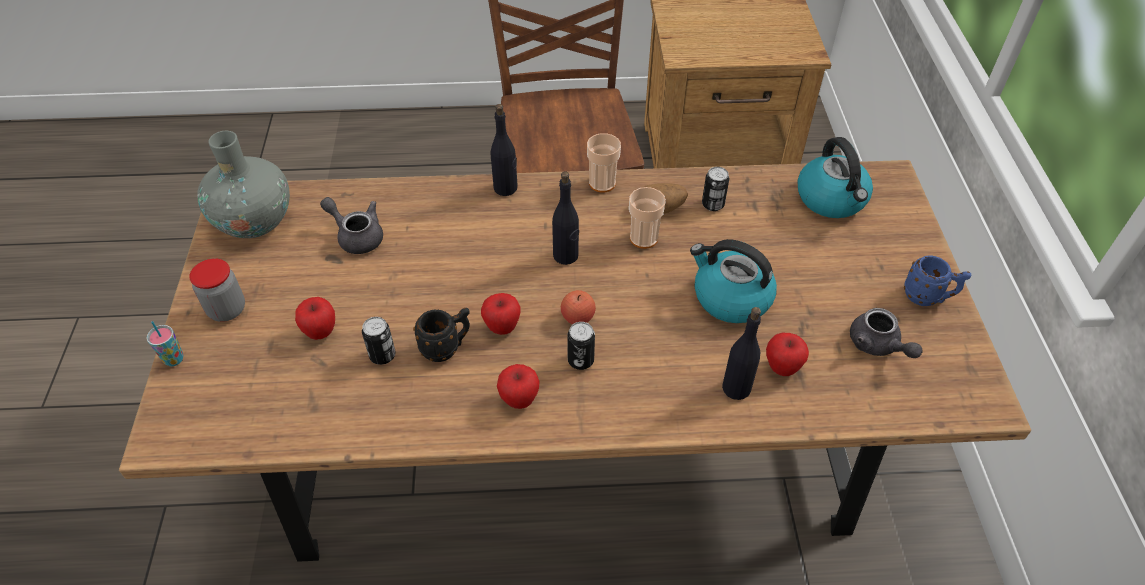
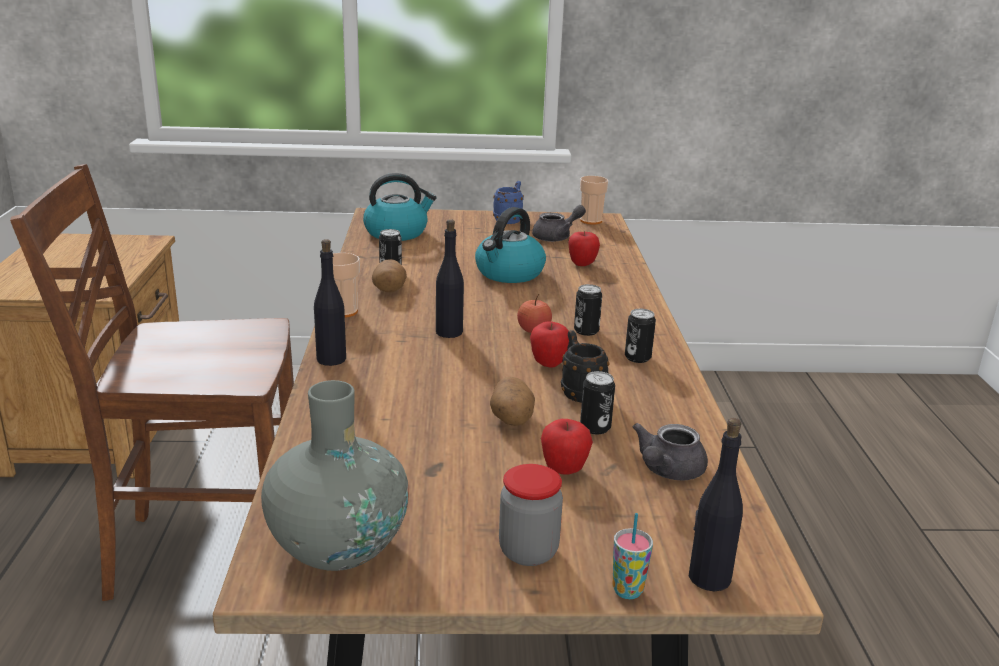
camera: 90 degrees left, 25 degrees down
(357, 236) = (393, 453): grey teapot -> grey teapot (667, 471)
(399, 301) = (512, 420): none -> potato
(519, 400) = (637, 358): apple -> can
(643, 238) = (430, 299): cup -> cup (591, 221)
(736, 387) = (604, 279): black bottle -> black bottle (708, 577)

